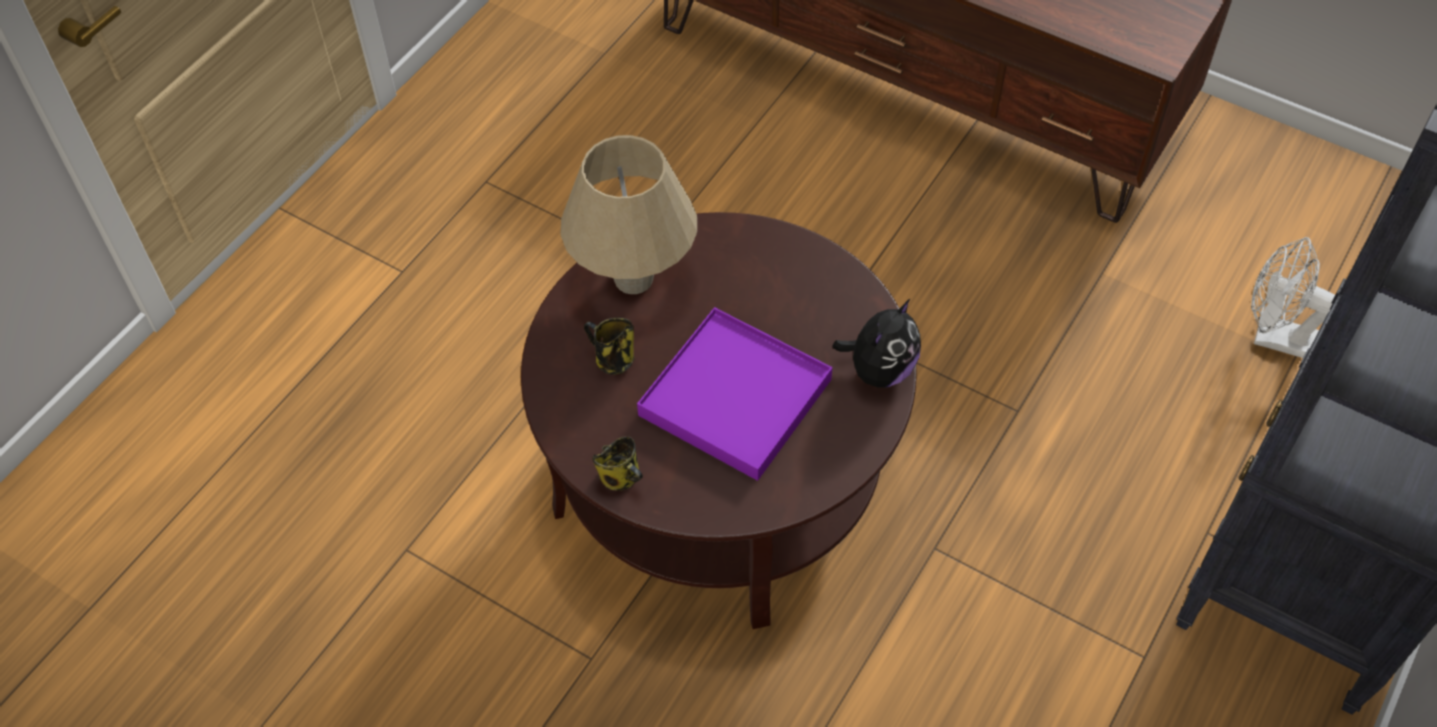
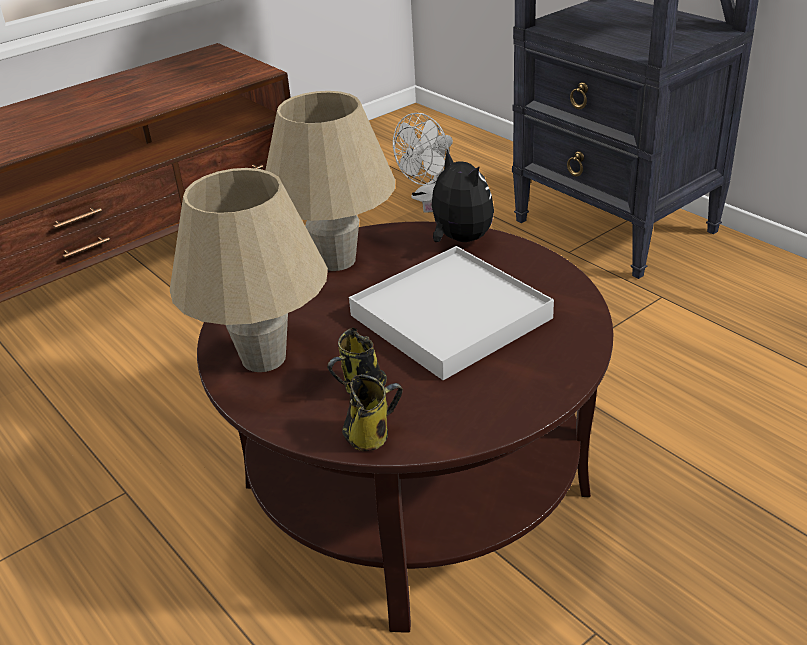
camera: 70 degrees left, 20 degrees down
(621, 478) = (518, 403): mug -> mug (370, 435)
(736, 397) = (450, 316): purple tray -> white tray
(804, 279) = (337, 260): none -> beige table lamp

